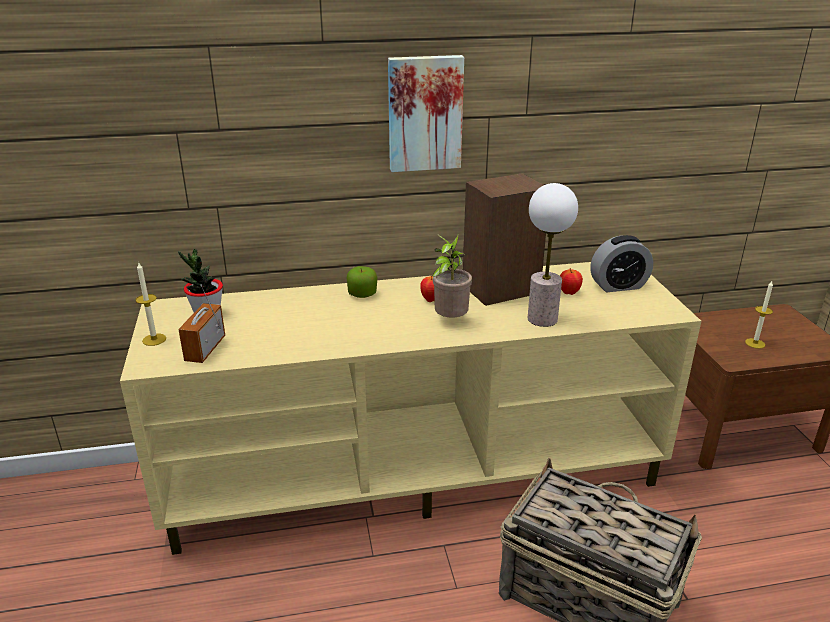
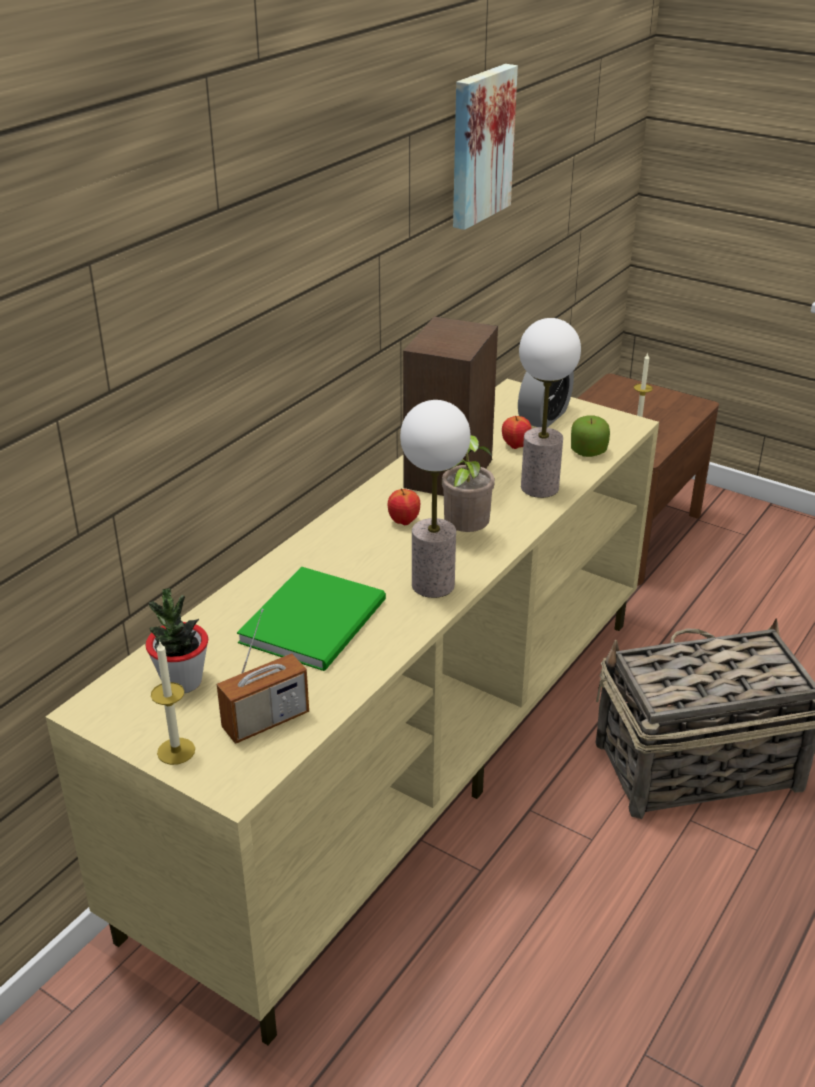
camera: 45 degrees left, 5 degrees up
(205, 349) = (266, 721): radio -> radio turned 90 degrees counterclockwise
(306, 321) = (318, 620): none -> green book
(362, 294) = (319, 554): apple -> apple (588, 451)
(389, 335) = (433, 585): none -> table lamp
(424, 113) = (327, 274): picture -> picture (479, 145)

